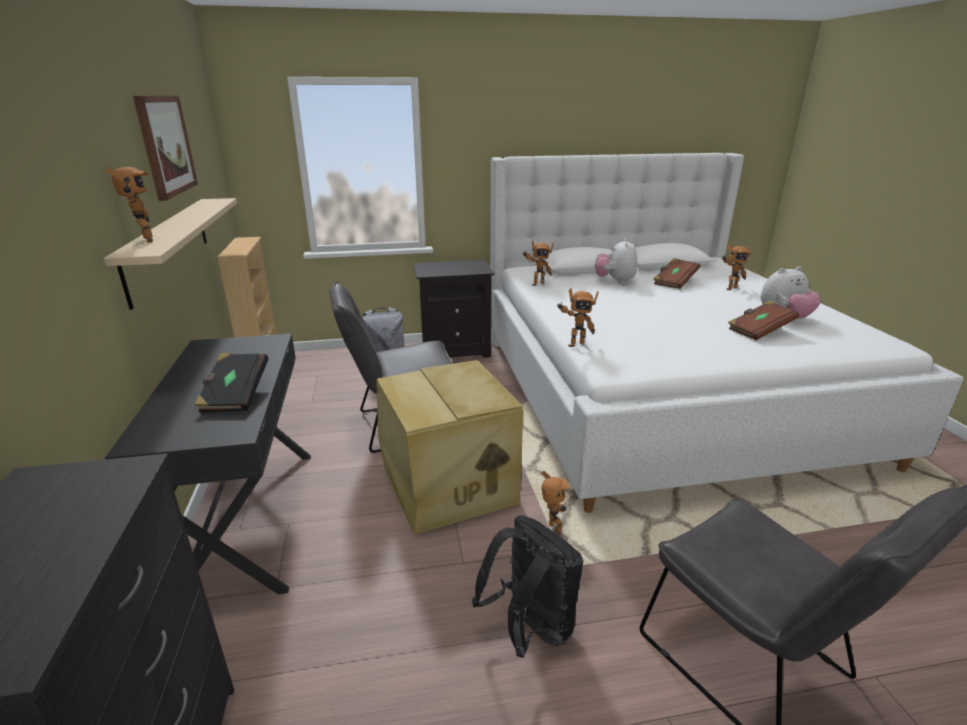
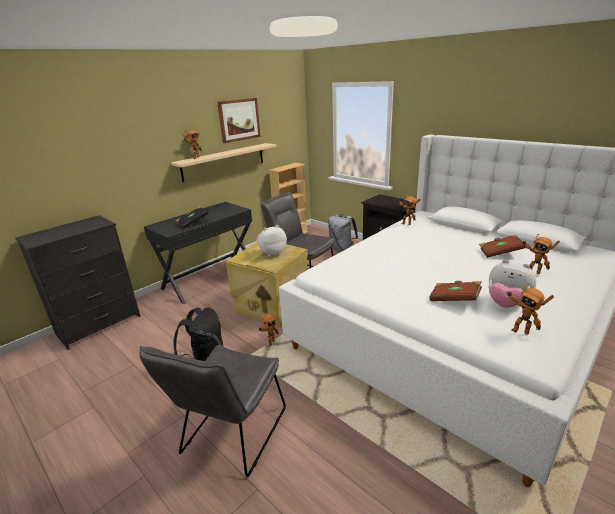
camera: 55 degrees right, 0 degrees up
(574, 344) = (334, 256): toy robot -> toy robot (519, 330)
(615, 281) = (458, 238): plush toy -> plush toy (272, 253)

